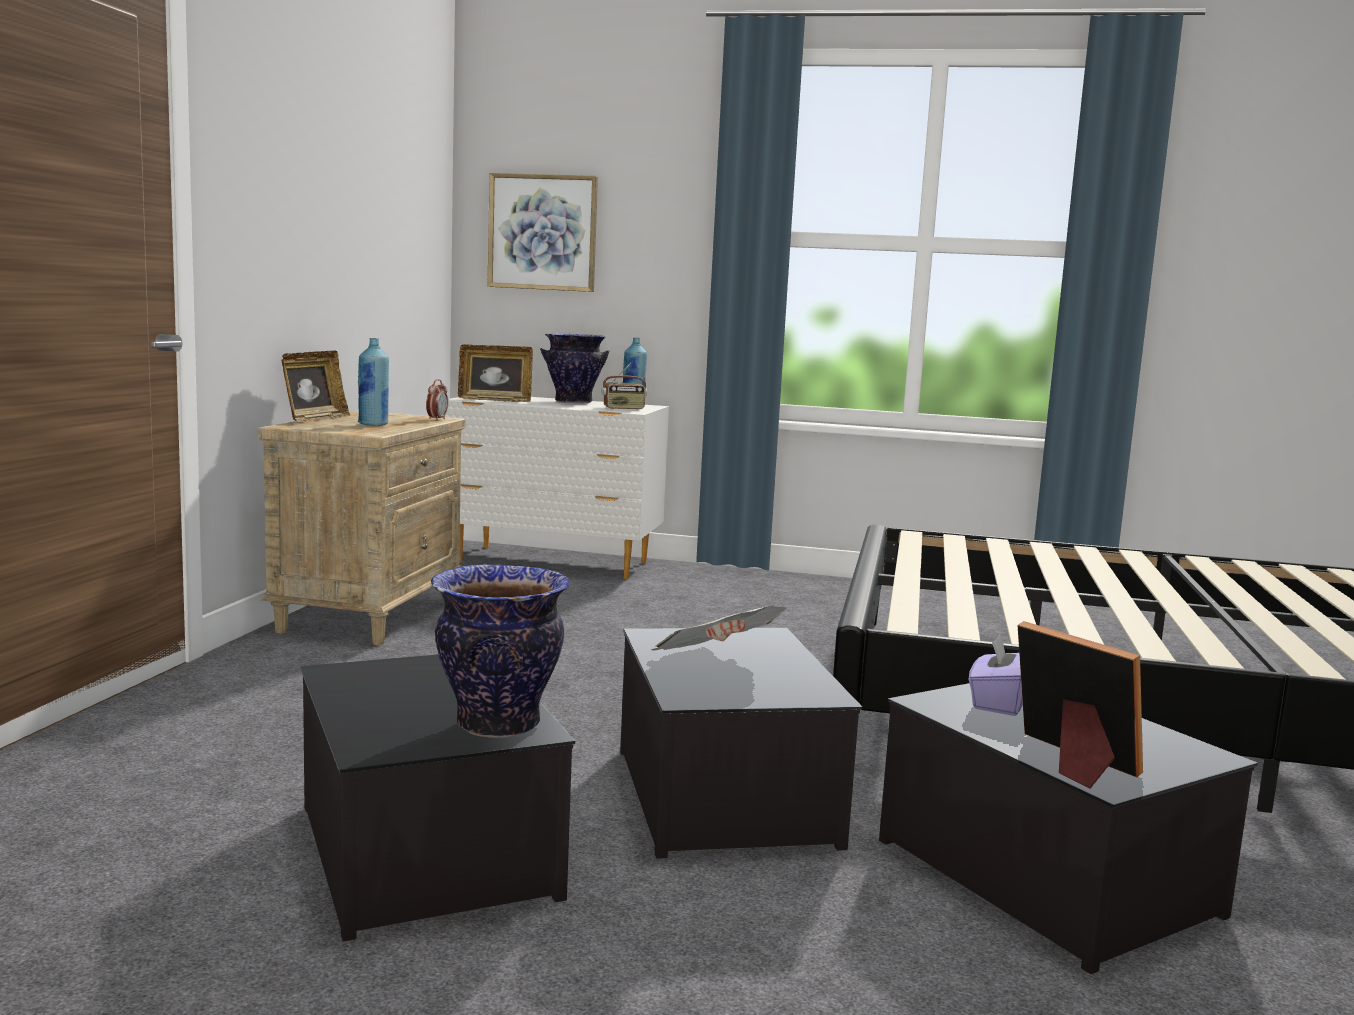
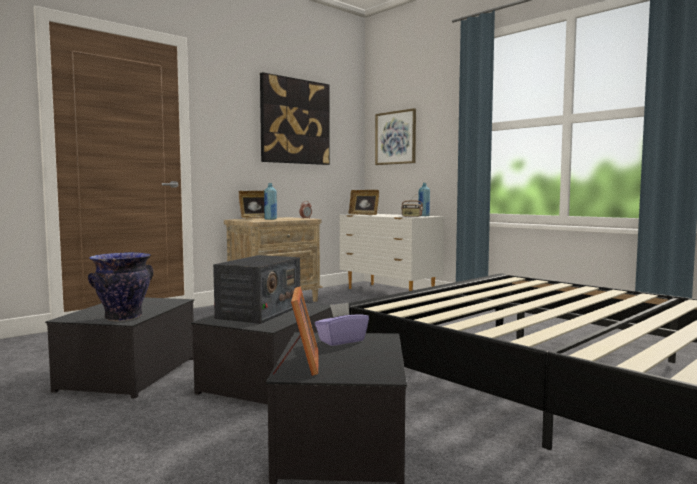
camera: 35 degrees right, 5 degrees down
(359, 181) = (295, 121): none -> picture
(573, 402) = (399, 215): vase -> none
(715, 664) = (259, 312): newspaper -> radio

